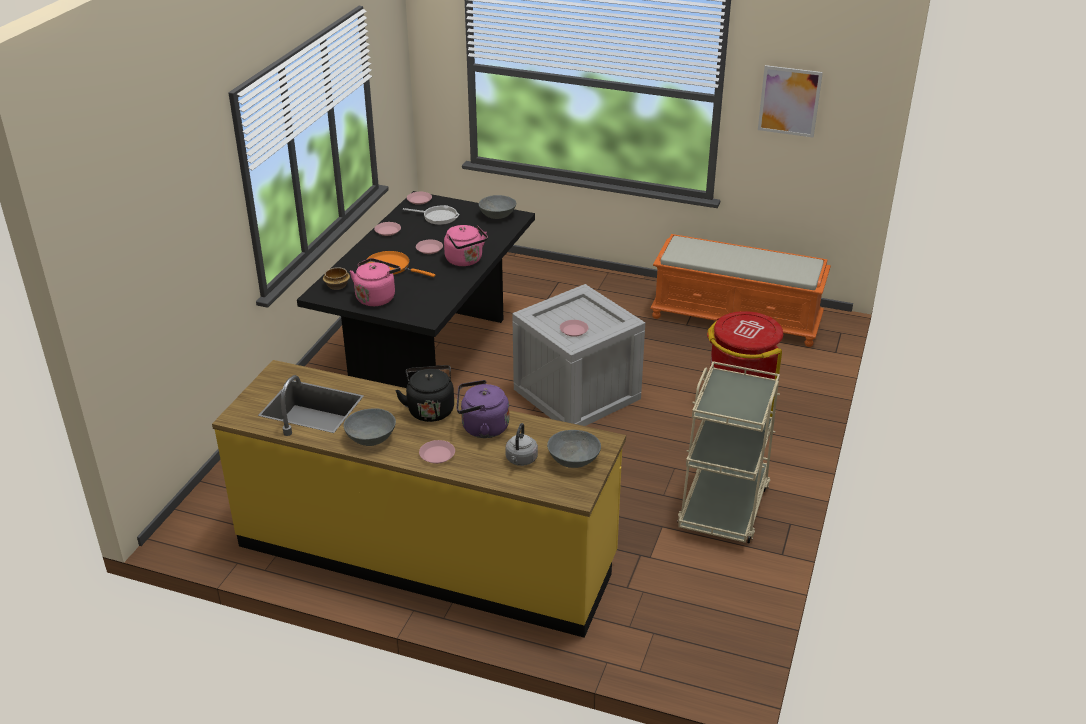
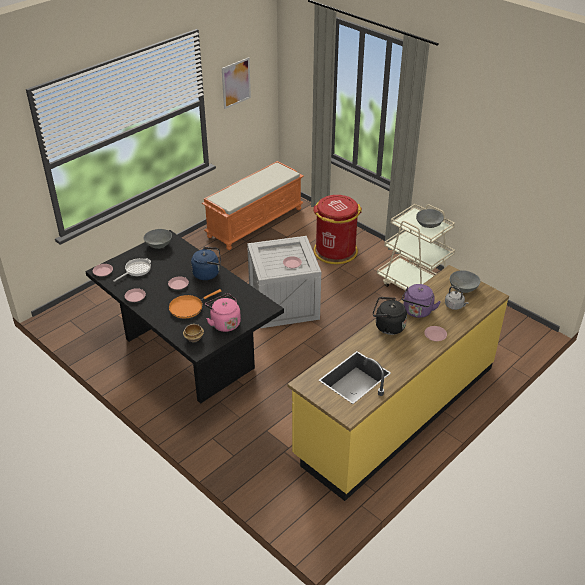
camera: 65 degrees left, 5 degrees up
(371, 438) = (405, 357): grey bowl -> grey bowl (428, 224)
(465, 261) = (208, 273): pink kettle -> blue kettle

